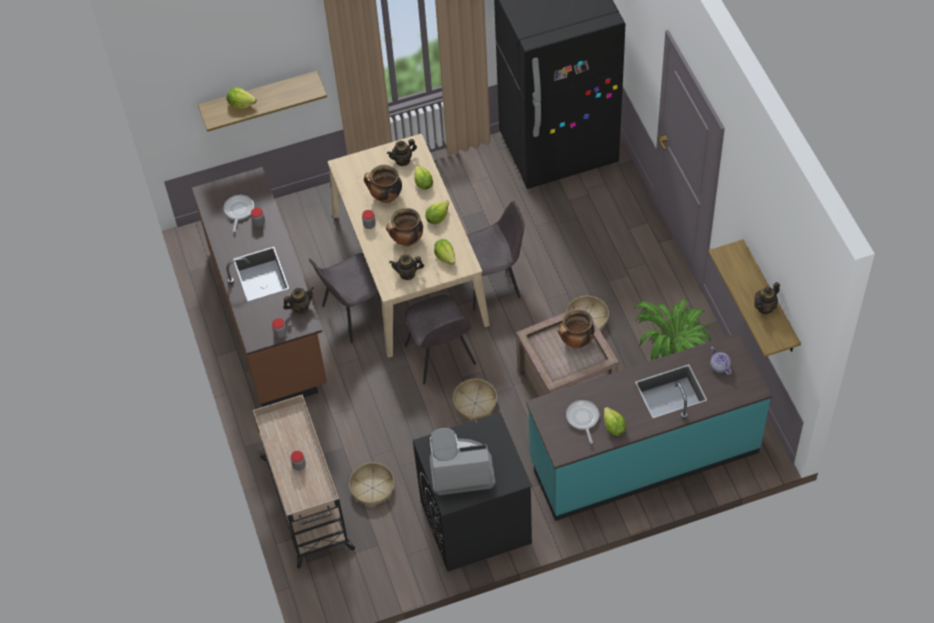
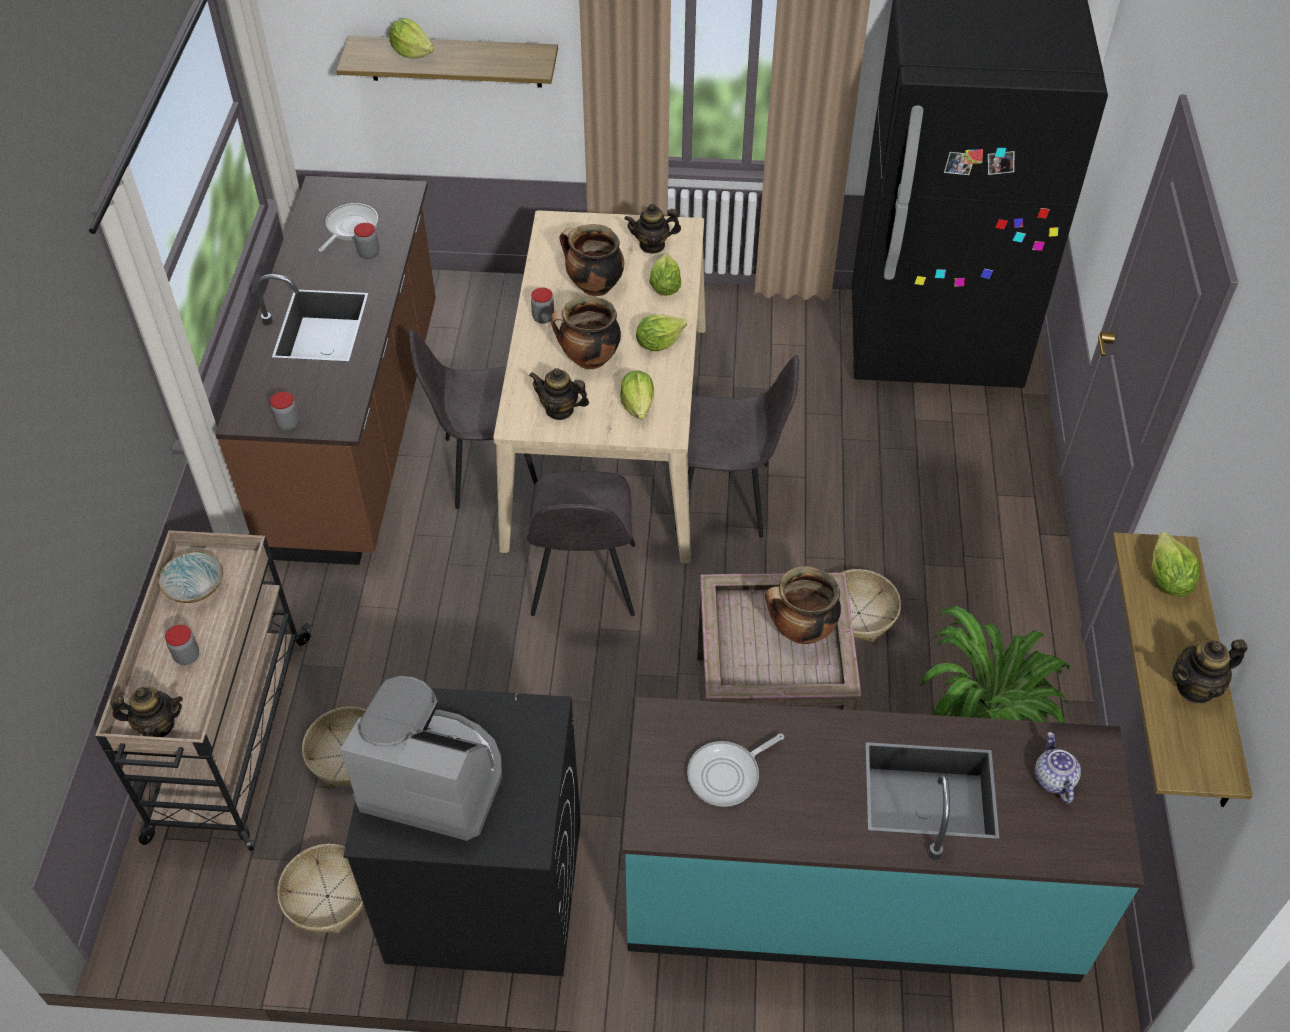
camera: 20 degrees right, 5 degrees down
(280, 432) = (196, 587): none -> bowl
(300, 307) = (347, 394): teapot -> teapot (157, 725)
(475, 403) = (598, 679): basket -> basket (328, 896)
(583, 419) = (727, 774): frying pan -> frying pan turned 135 degrees counterclockwise
(613, 427) = (780, 817): lettuce -> lettuce (1167, 580)

